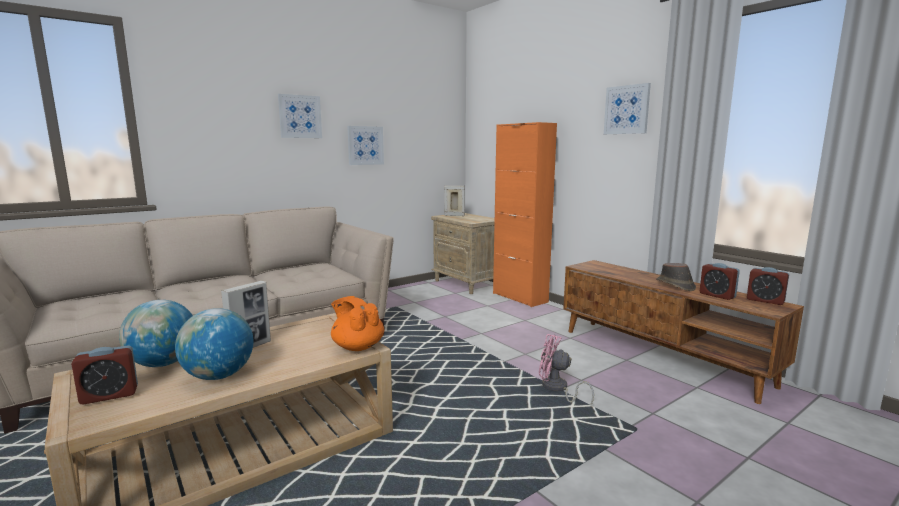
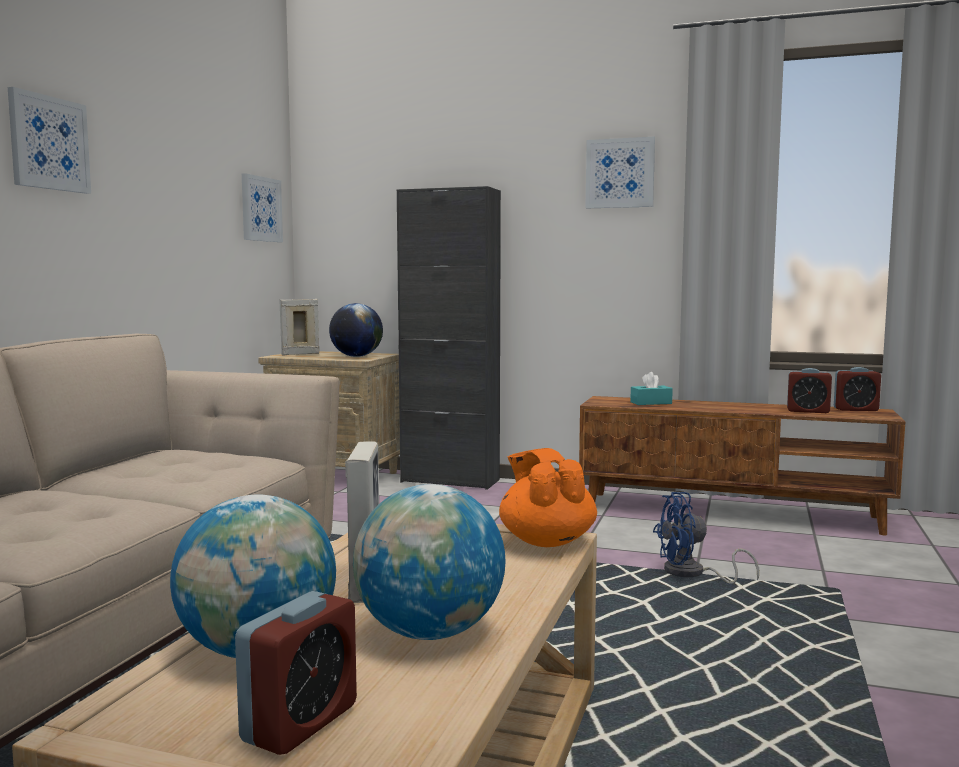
camera: 35 degrees left, 5 degrees down
(357, 347) = (546, 541): orange teapot -> orange teapot turned 60 degrees clockwise
(365, 145) = (158, 216): picture -> picture (260, 209)
(475, 220) = (356, 356): none -> globe
(520, 297) = (450, 481): orange cabinet -> black cabinet
(557, 389) = (692, 574): pink fan -> blue fan
(616, 271) = (651, 403): none -> turquoise tissue box
(675, 285) = (748, 408): brown hat -> none

